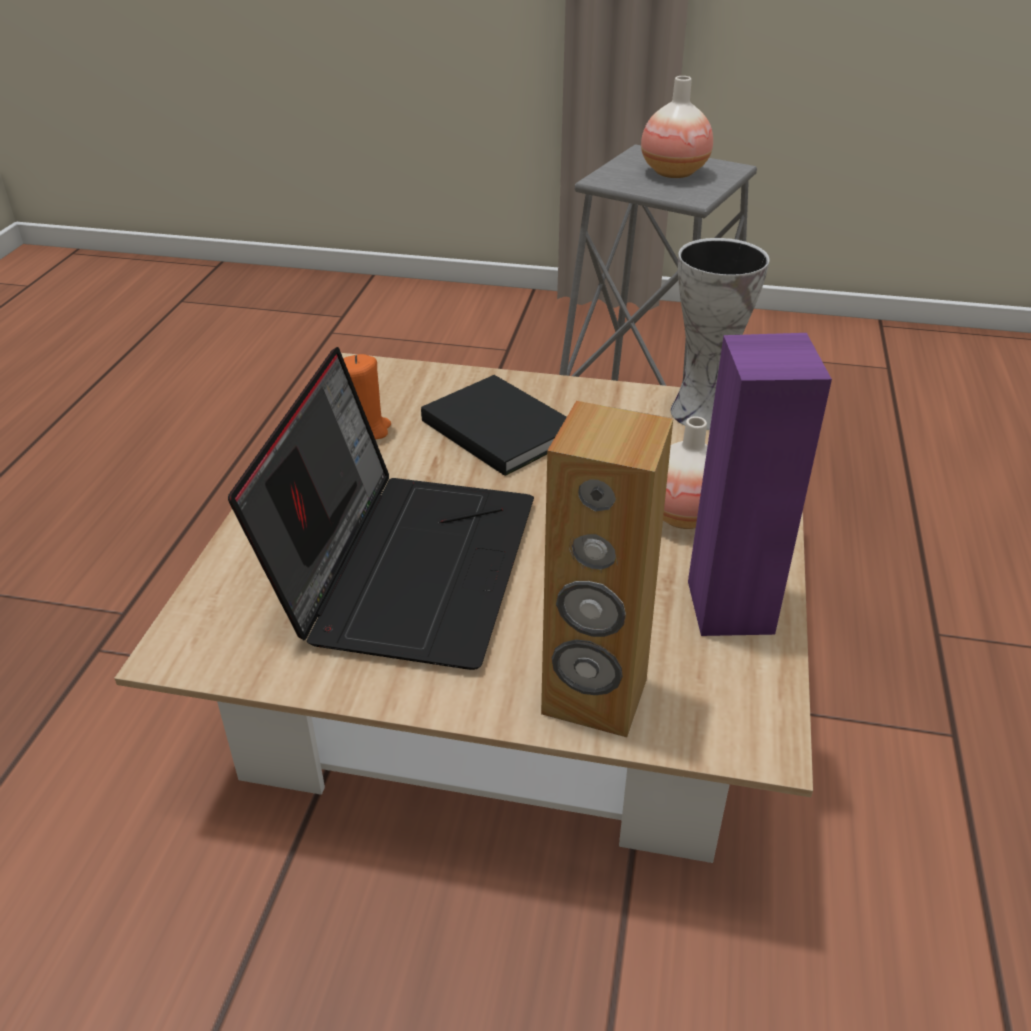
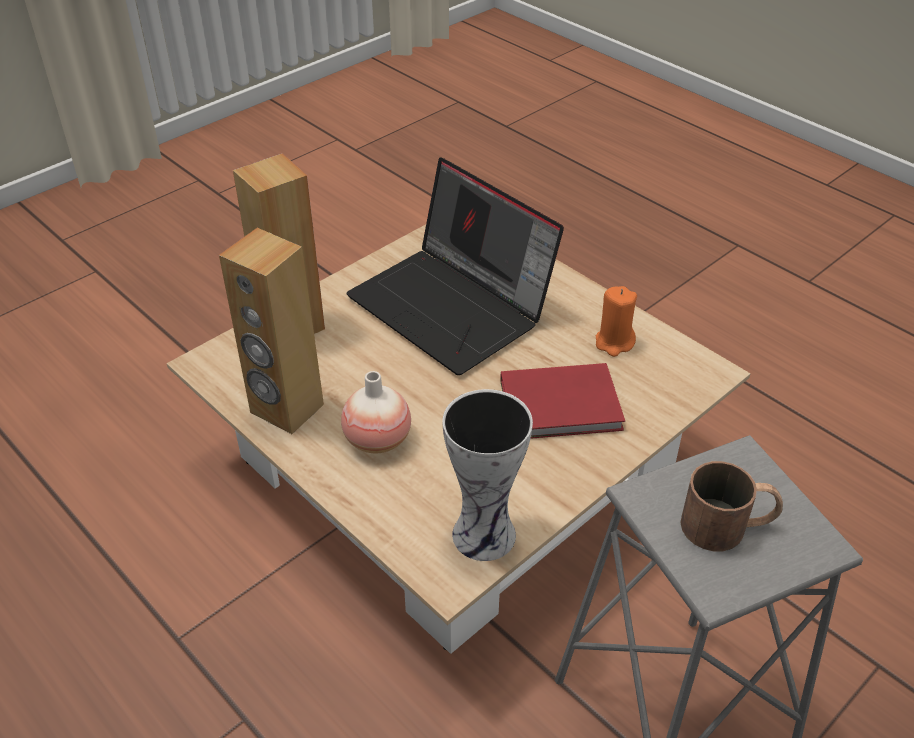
camera: 125 degrees right, 5 degrees up
(498, 427) = (564, 406): black book -> red book
(674, 173) = (728, 526): vase -> brown mug
(731, 607) = (286, 409): purple speaker -> brown speaker

